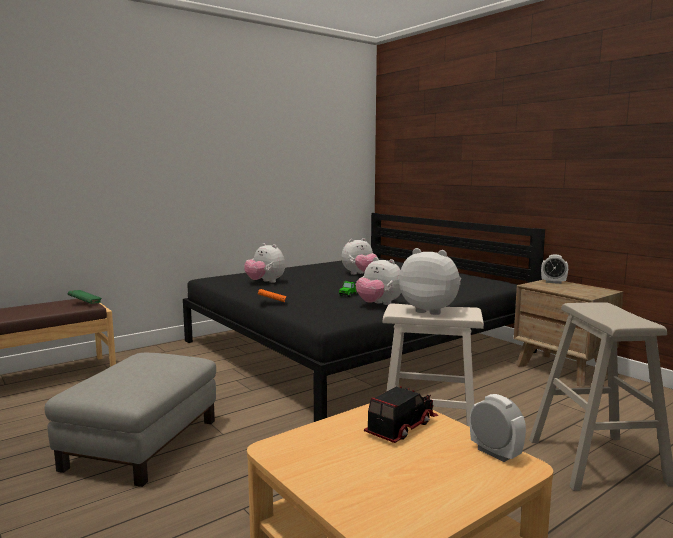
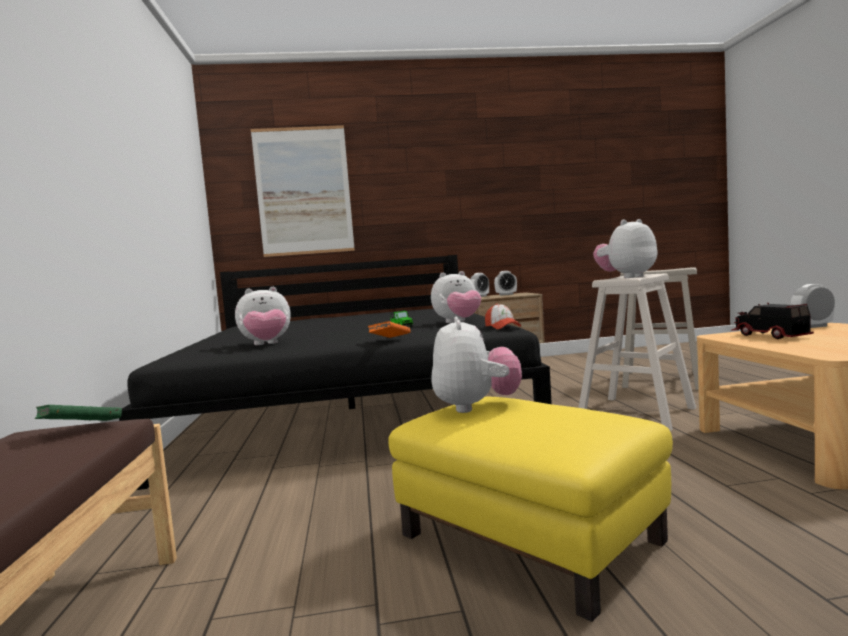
camera: 60 degrees left, 5 degrees down
(142, 443) = (527, 538): grey ottoman -> yellow ottoman
(339, 320) = (502, 327): none -> cap
(359, 274) = (314, 326): plush toy -> plush toy (476, 407)
(430, 150) = (303, 191): none -> picture
(580, 288) = (506, 294): none -> alarm clock

